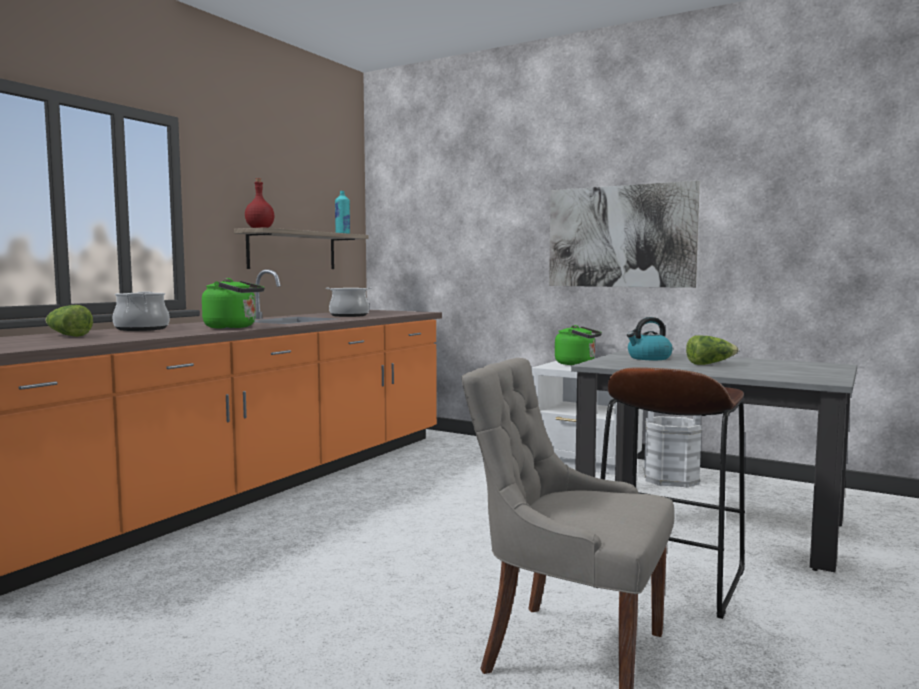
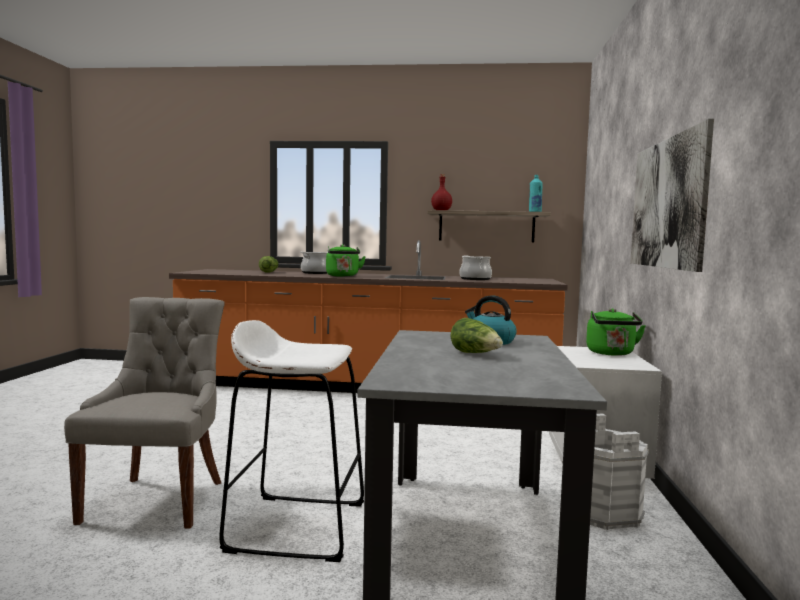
camera: 65 degrees right, 0 degrees up
(669, 578) = (297, 526): brown stool -> white stool

